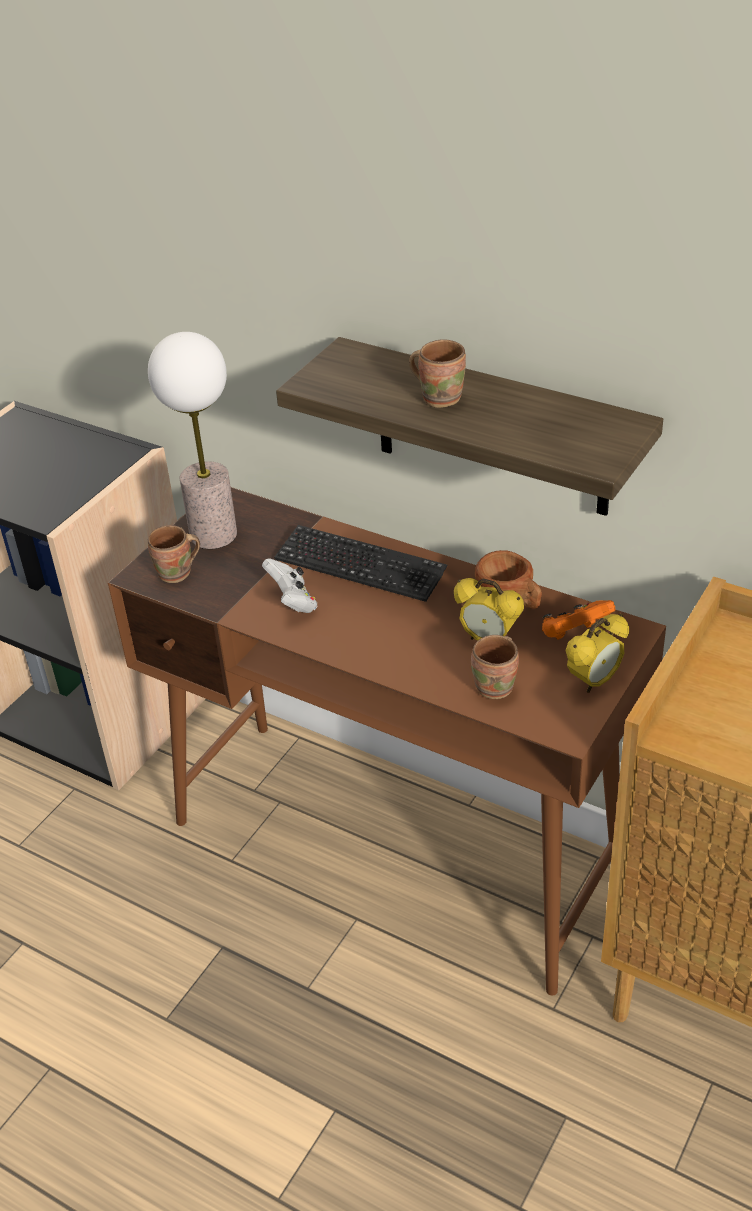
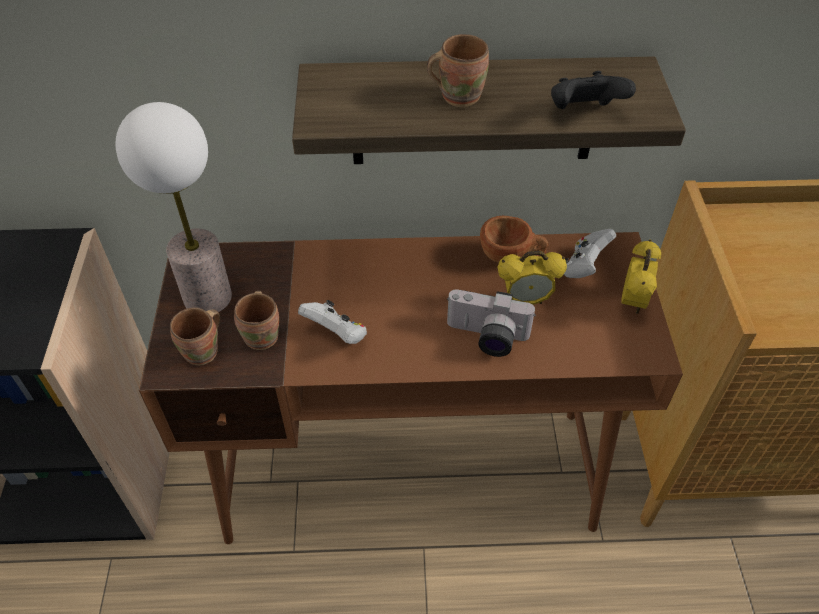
camera: 35 degrees left, 10 degrees up
(360, 566) = (366, 275): keyboard -> none
(420, 655) = (486, 338): none -> camera
(497, 686) = (569, 339): brown mug -> brown mug (263, 336)
(534, 442) = (583, 113): none -> black game controller
(574, 634) = (583, 267): orange game controller -> white game controller

